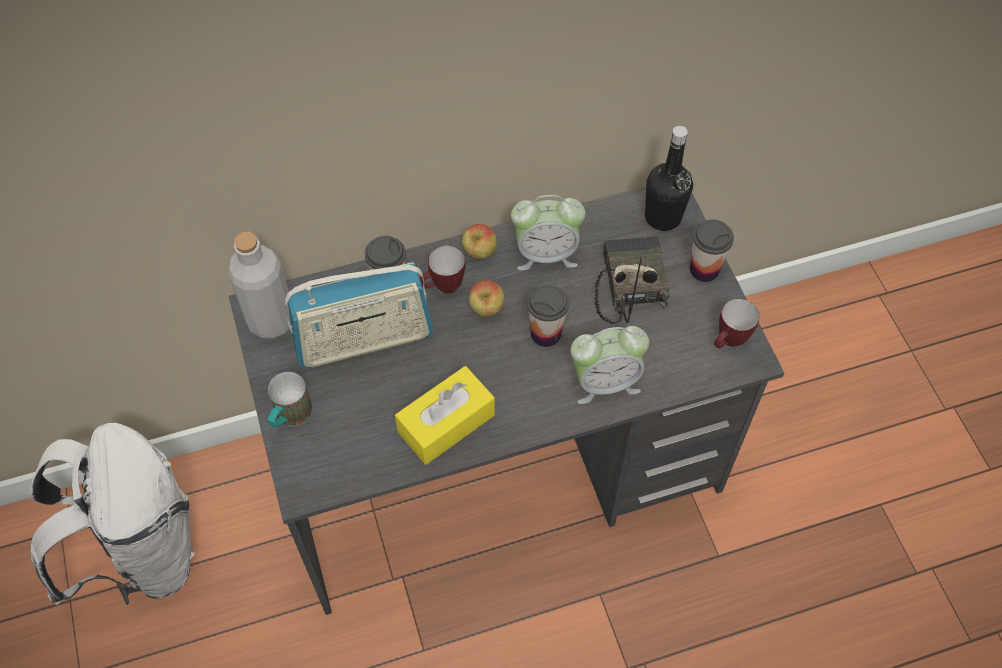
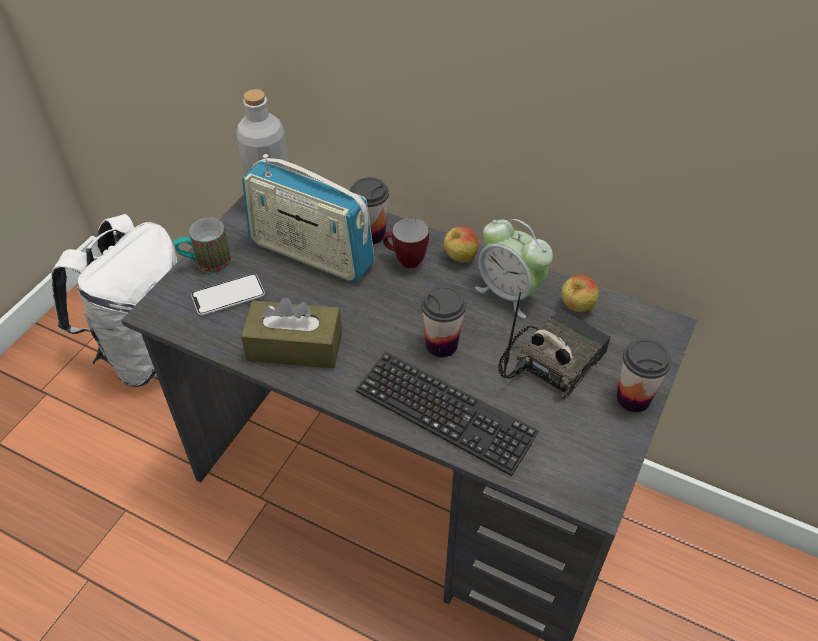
camera: 45 degrees right, 10 degrees down
(344, 428) = (228, 295): none -> phone
(446, 423) = (295, 346): yellow tissue box -> brown tissue box
(486, 309) = (418, 296): apple -> apple (576, 307)
(605, 382) = (444, 413): alarm clock -> keyboard
(663, 217) = (641, 335): black bottle -> none
(729, 342) = (589, 469): mug -> none

